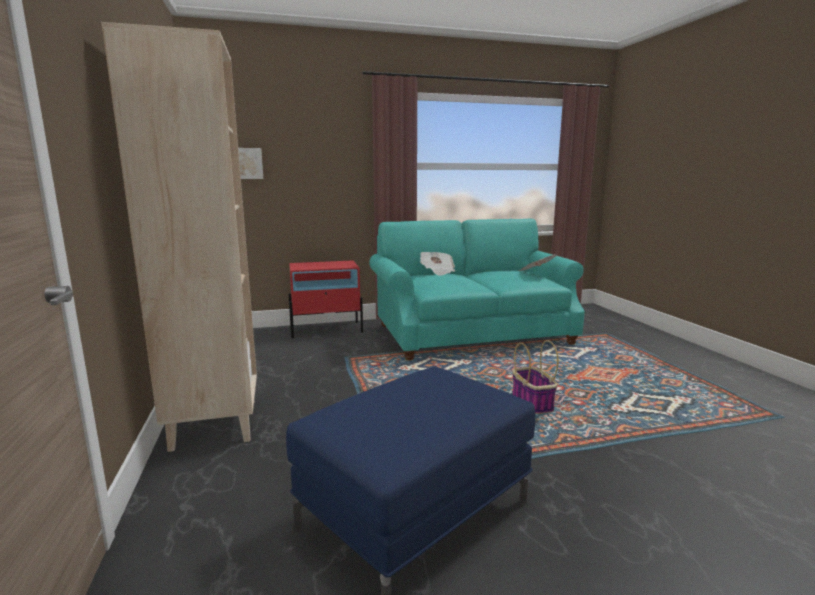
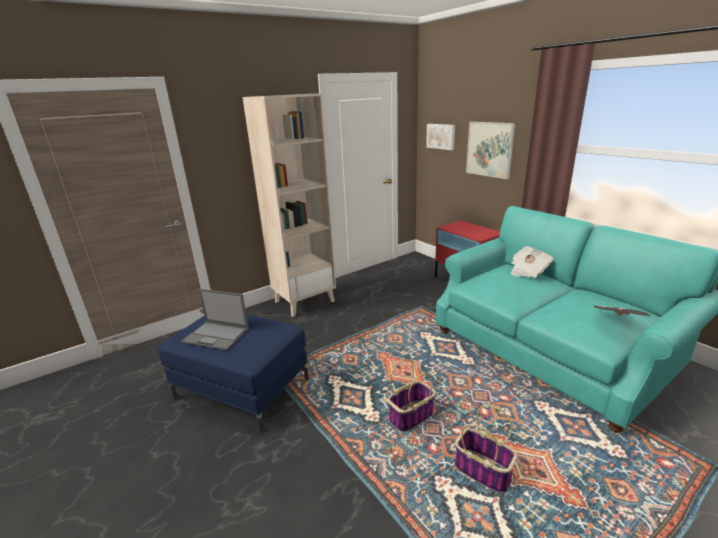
camera: 70 degrees right, 10 degrees up
(317, 174) = (489, 149): none -> picture
(420, 414) = (217, 335): none -> laptop
(606, 391) = (483, 471): none -> basket

